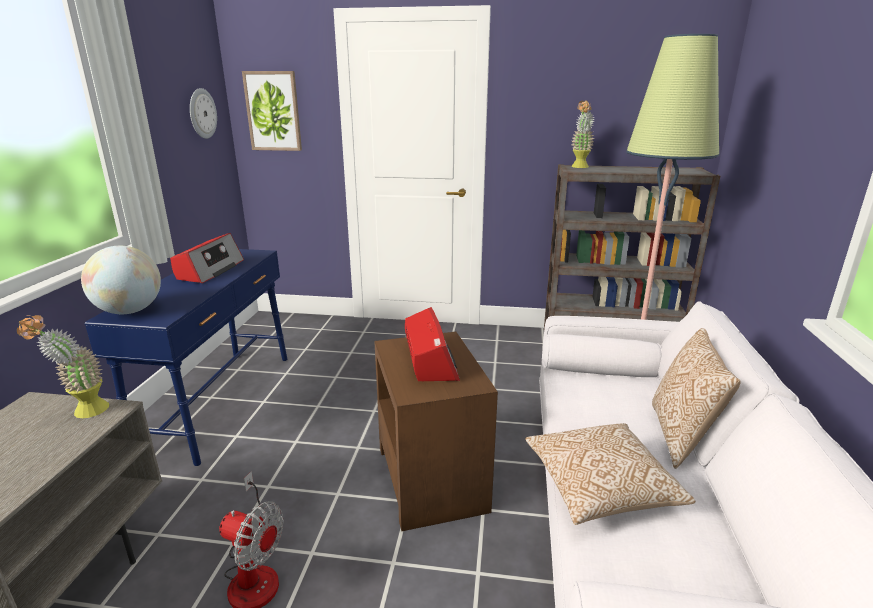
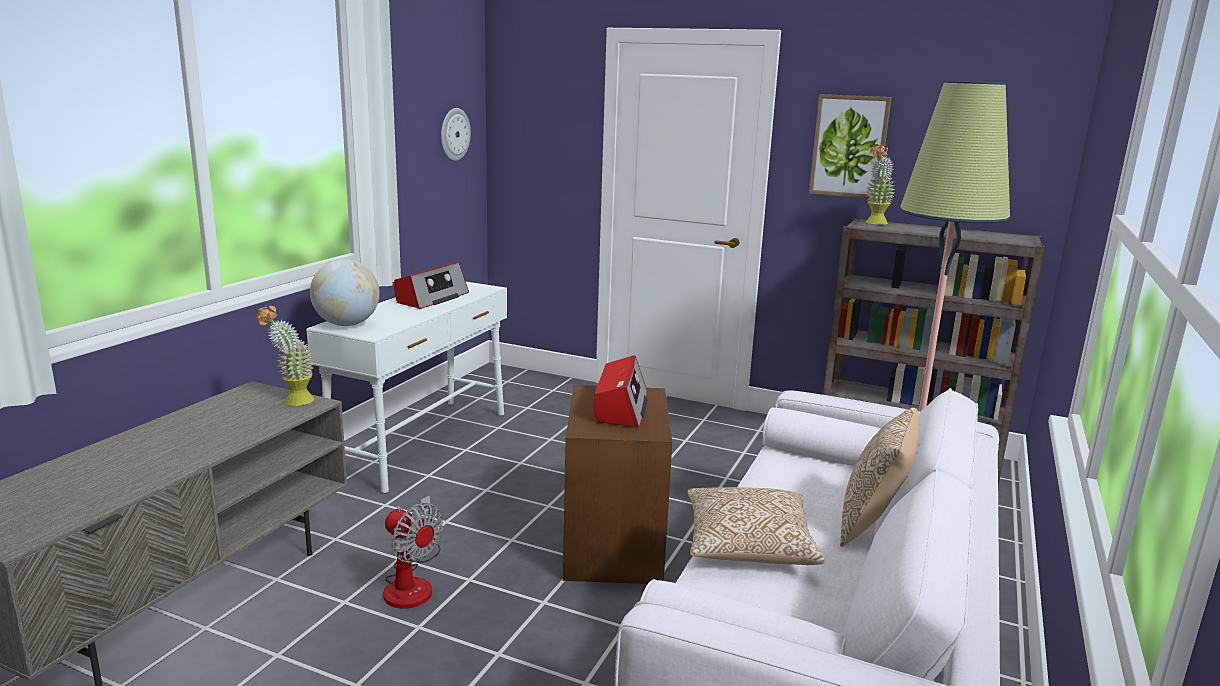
camera: 15 degrees right, 5 degrees down
(221, 402) = (423, 443): blue console table -> white console table
(273, 111) = (531, 135): picture -> picture (849, 146)

